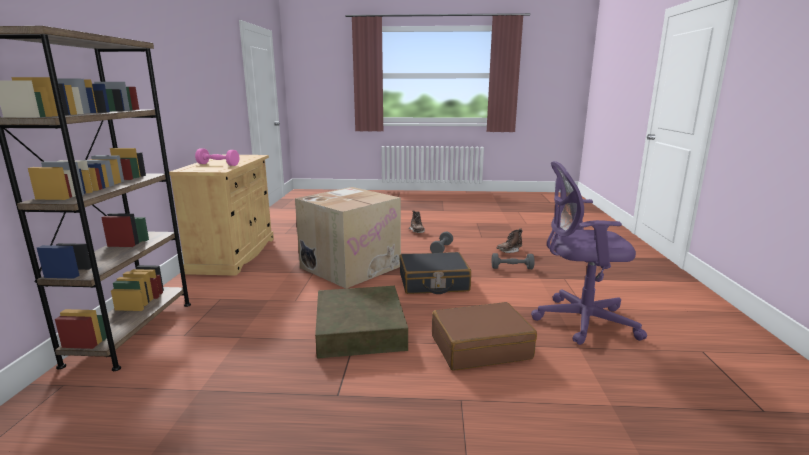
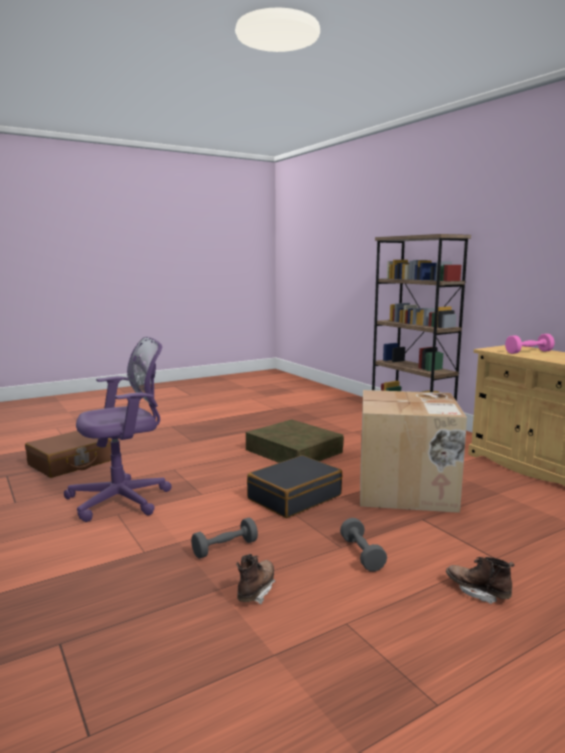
camera: 145 degrees right, 5 degrees down
(480, 347) = (200, 462): brown suitcase -> brown suitcase (70, 463)

